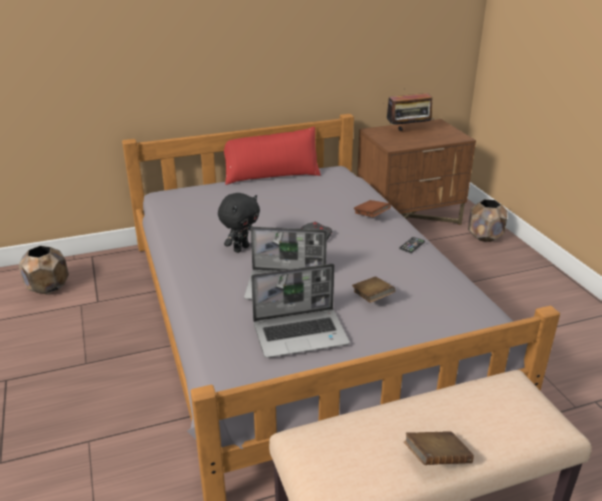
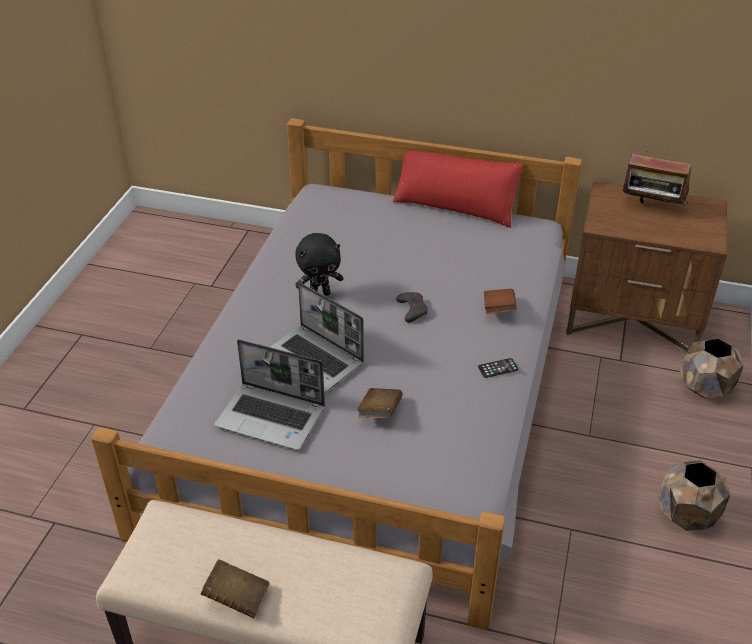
camera: 35 degrees right, 10 degrees up
(48, 288) = (183, 252): brown planter -> brown planter (686, 515)

